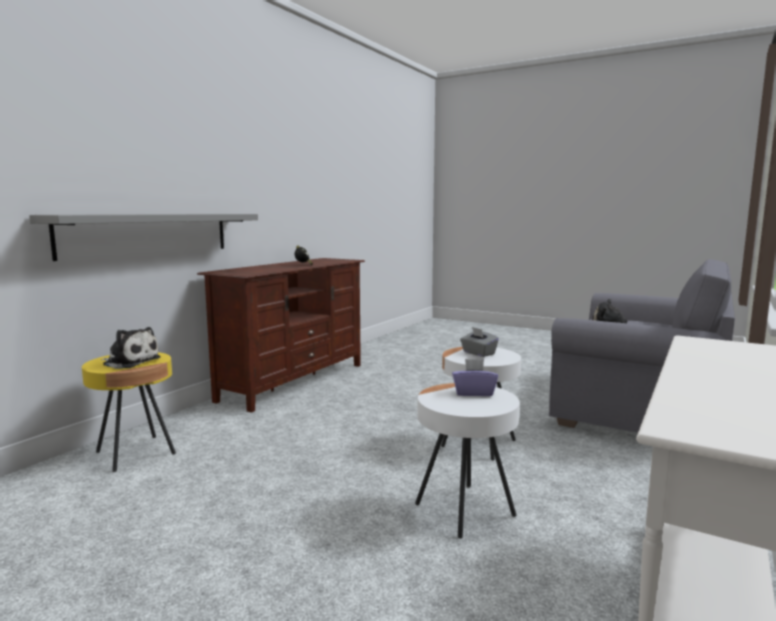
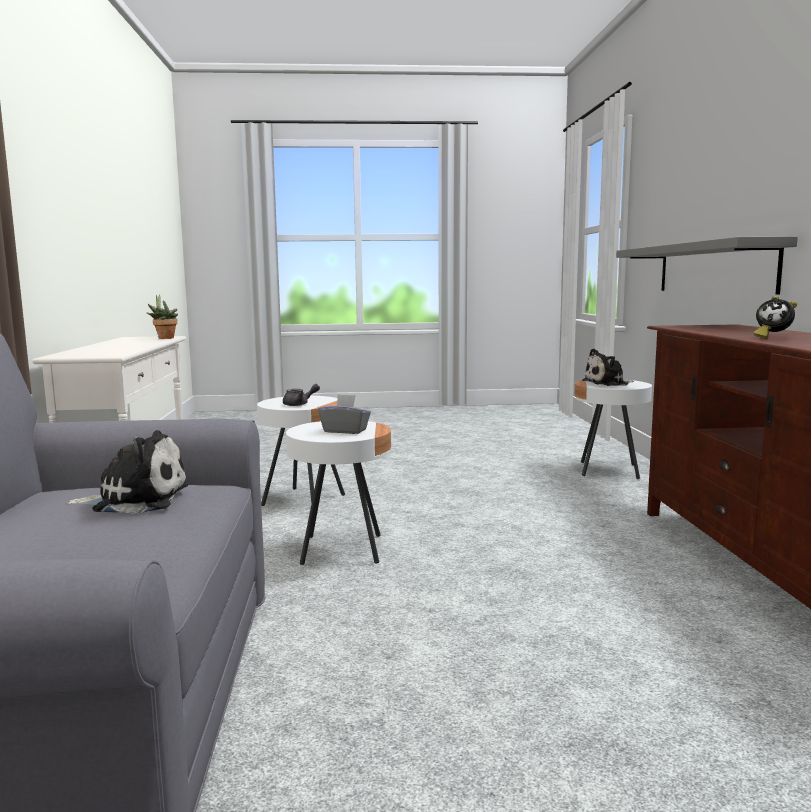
camera: 145 degrees right, 0 degrees up
(135, 453) = (608, 470): yellow side table -> white side table
(473, 392) = (299, 404): purple tissue box -> grey teapot
(680, 414) = (164, 338): none -> potted plant

